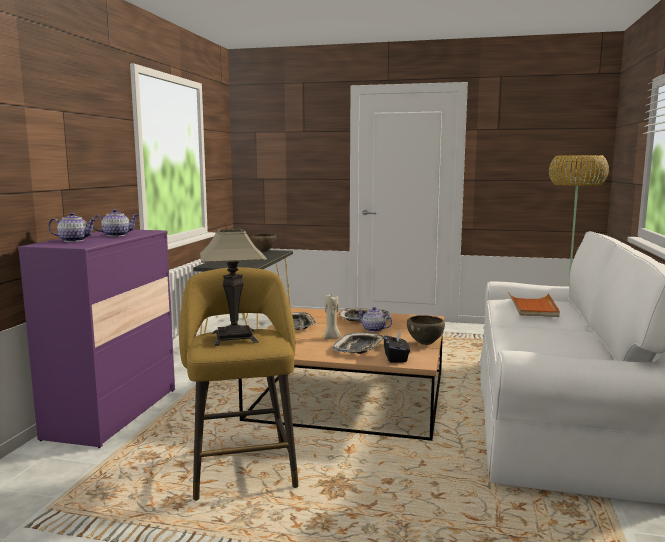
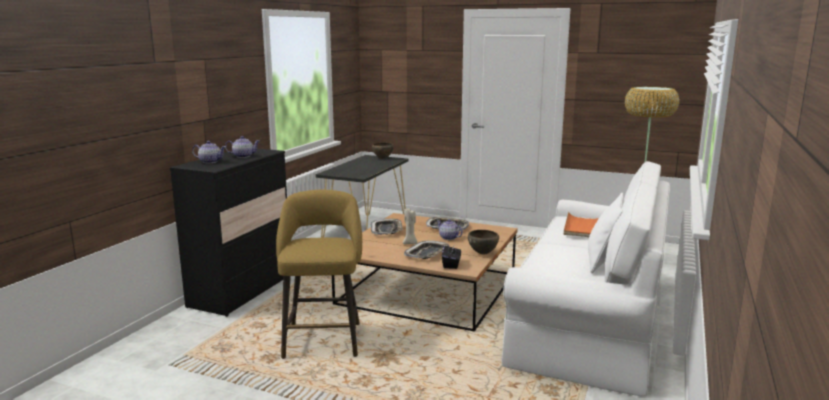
camera: 10 degrees right, 5 degrees up
(113, 413) = (241, 291): purple dresser -> black dresser
(234, 337) = (315, 244): table lamp -> none
(592, 341) = (603, 262): none -> white pillow

